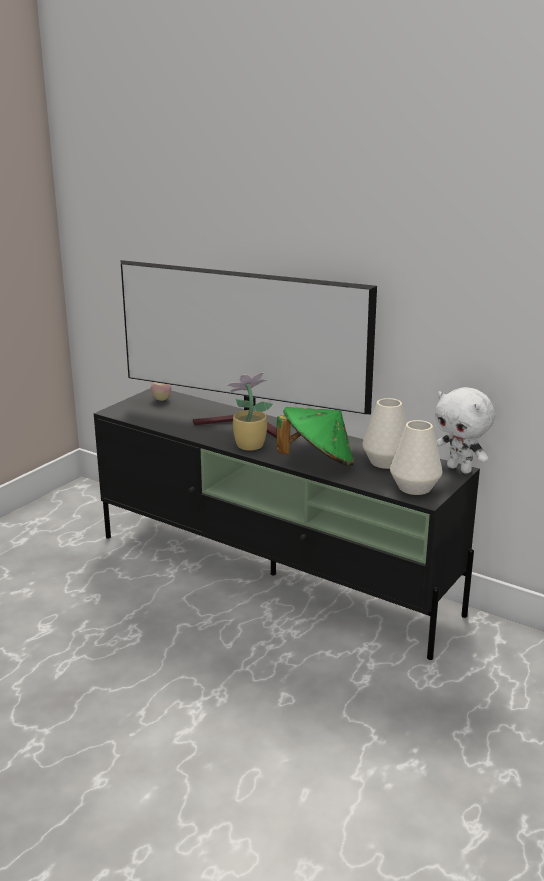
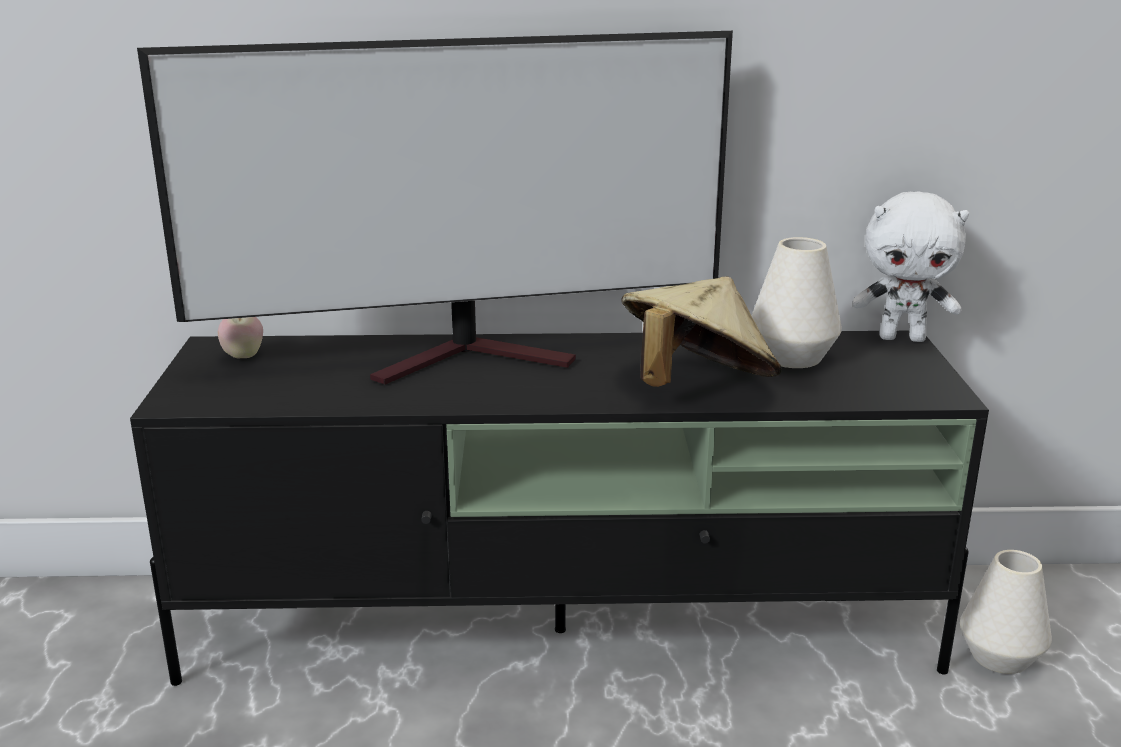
camera: 35 degrees left, 0 degrees up
(248, 446) = (539, 393): potted plant -> none
(317, 462) = (696, 386): green hat -> beige hat
(415, 487) = (900, 383): white vase -> white vase (1000, 656)

